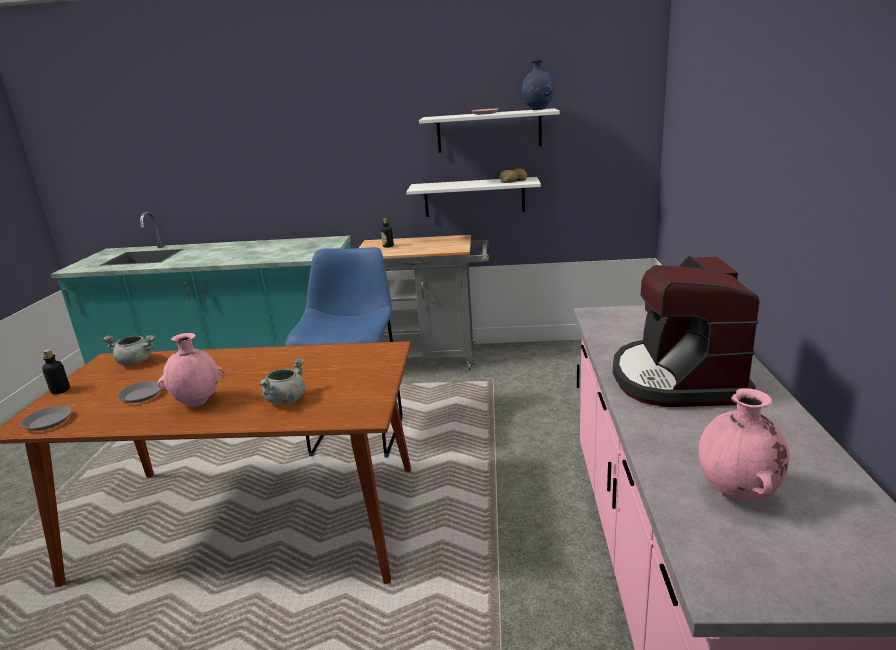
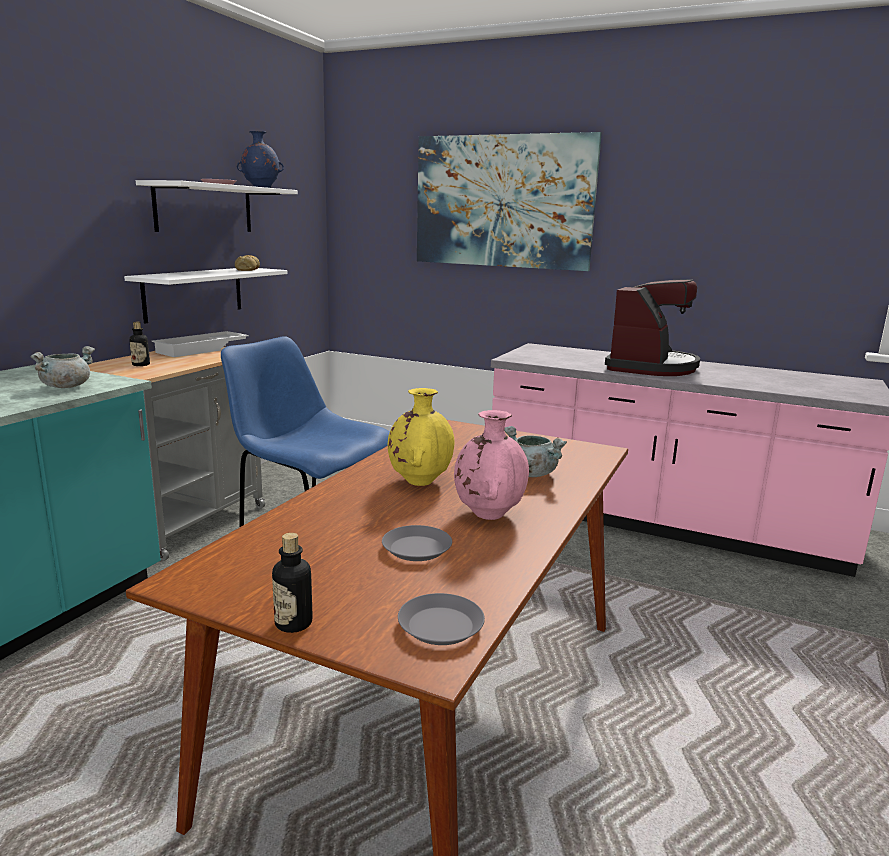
camera: 70 degrees left, 5 degrees down
(136, 362) = (252, 553): grey cooking pot -> grey cooking pot (66, 386)
(252, 370) = (420, 481): none -> yellow vase
(450, 241) = (202, 349): none -> white tray
(677, 379) = (650, 367): coffee machine -> coffee machine turned 90 degrees counterclockwise
(736, 117) = (502, 202): none -> picture
(737, 495) = (794, 384): pink vase -> none

